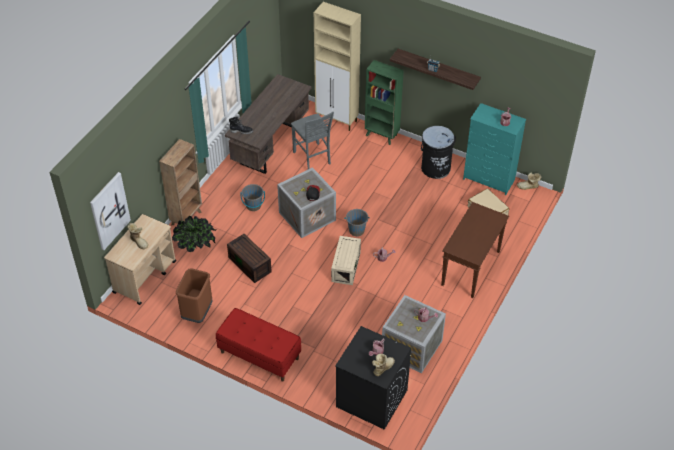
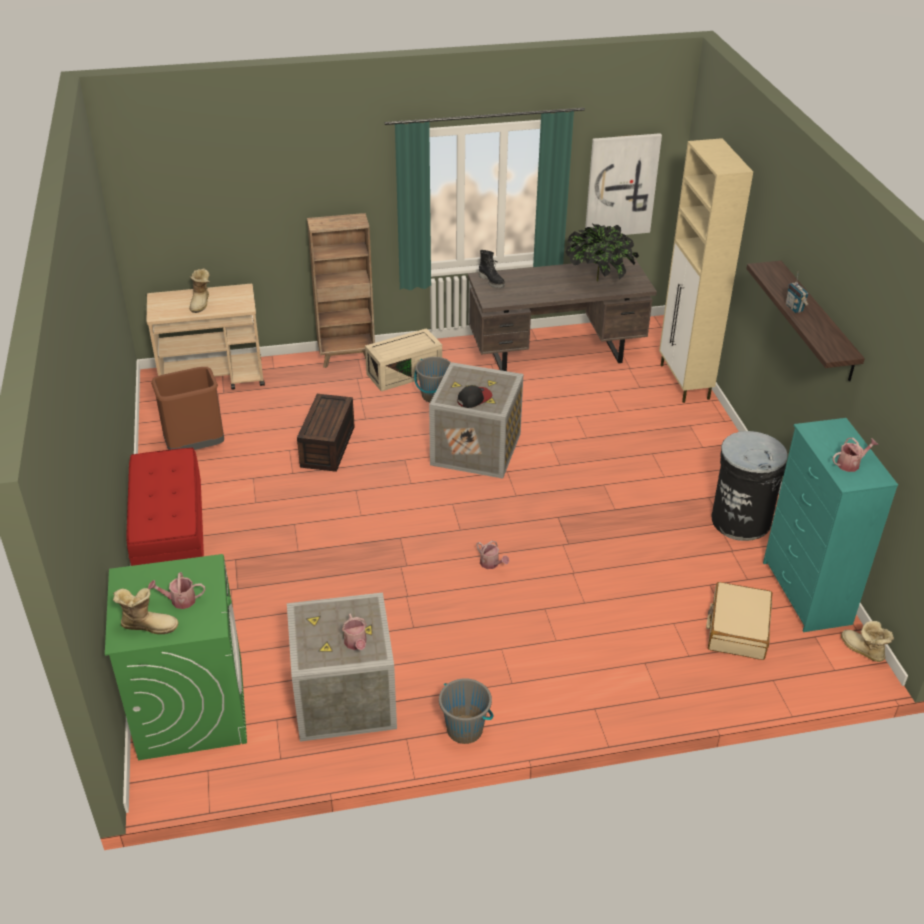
camera: 50 degrees right, 10 degrees down
(109, 210) = (174, 224): picture -> picture (621, 185)
(196, 247) = (307, 389): potted plant -> potted plant (599, 280)
(312, 158) = (585, 398): grey chair -> none
(345, 266) = (428, 534): beige storage box -> beige storage box (404, 372)
(356, 230) = (509, 508): grey bucket -> grey bucket (465, 729)
(371, 398) = (191, 707): black washing machine -> green washing machine
(382, 135) = (720, 435): green bookcase -> none
(471, 269) = (590, 678): brown console table -> none

